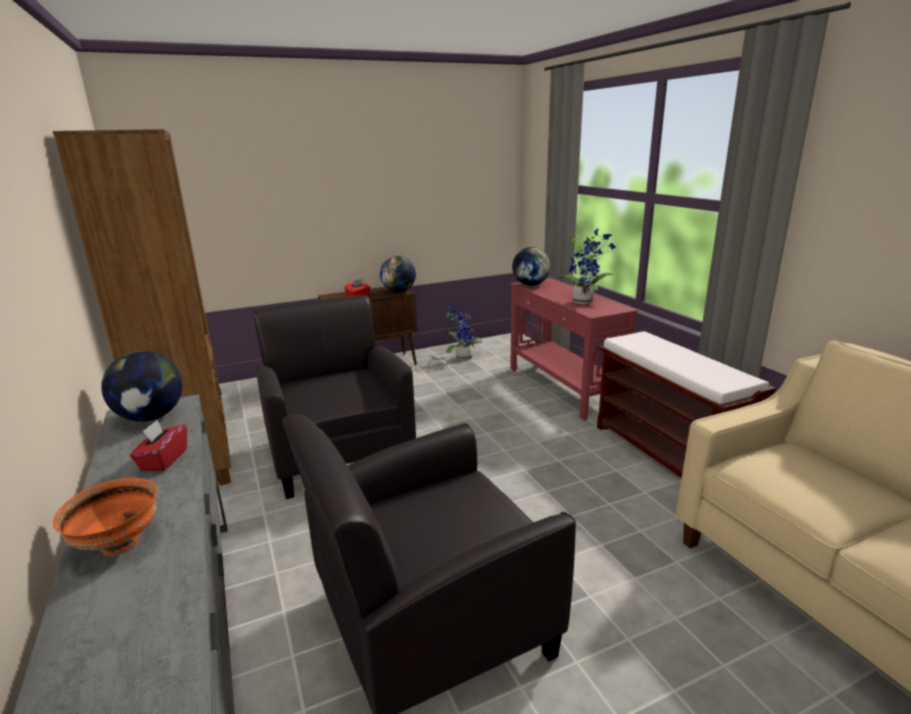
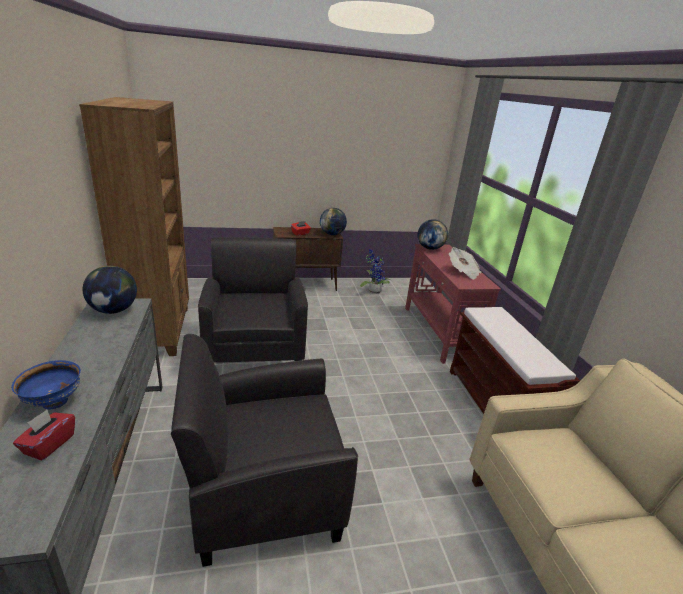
camera: 10 degrees right, 5 degrees up
(119, 545) = (54, 403): orange bowl -> blue bowl
(163, 460) = (106, 346): red tissue box -> red tissue box (49, 444)
(584, 301) = (463, 272): potted plant -> newspaper

